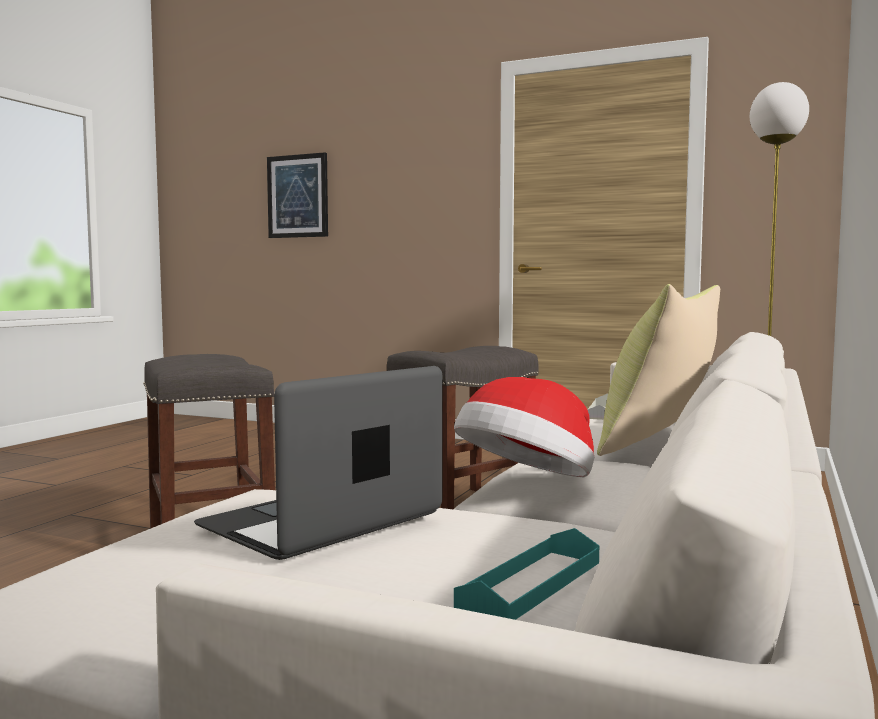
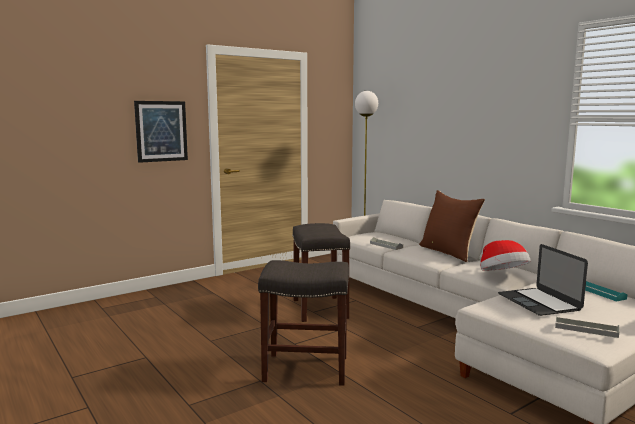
camera: 60 degrees left, 5 degrees up
(110, 574) = (586, 329): none -> grey tray
(298, 196) = (44, 122): picture -> picture (161, 131)
(659, 442) = (449, 252): yellow pillow -> brown pillow

